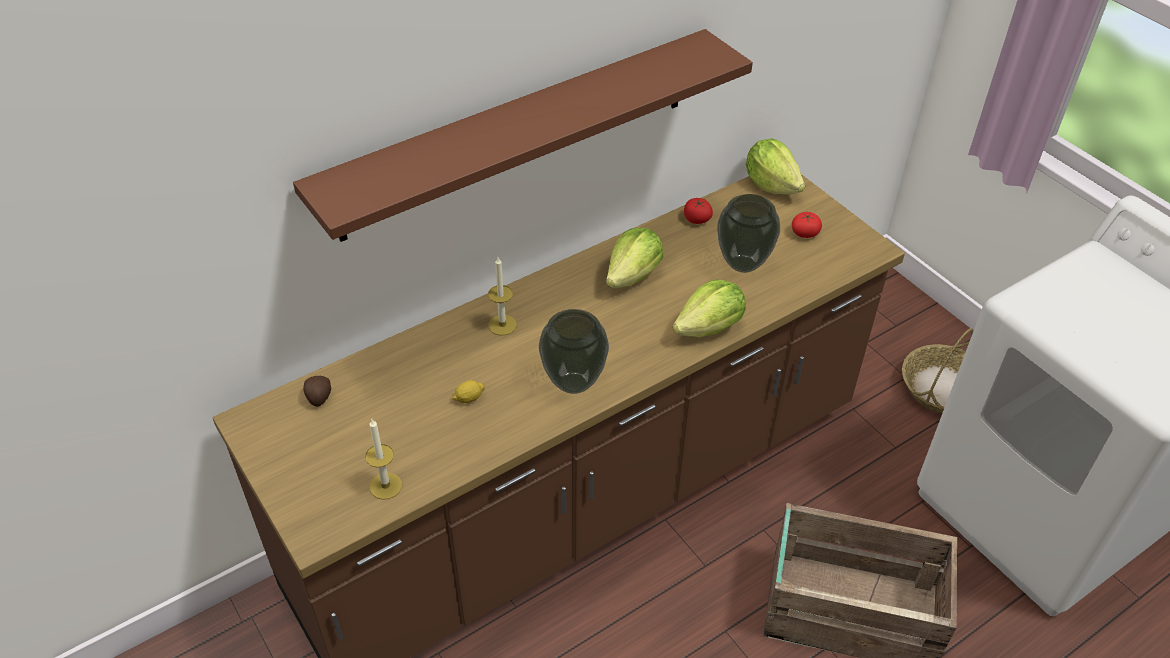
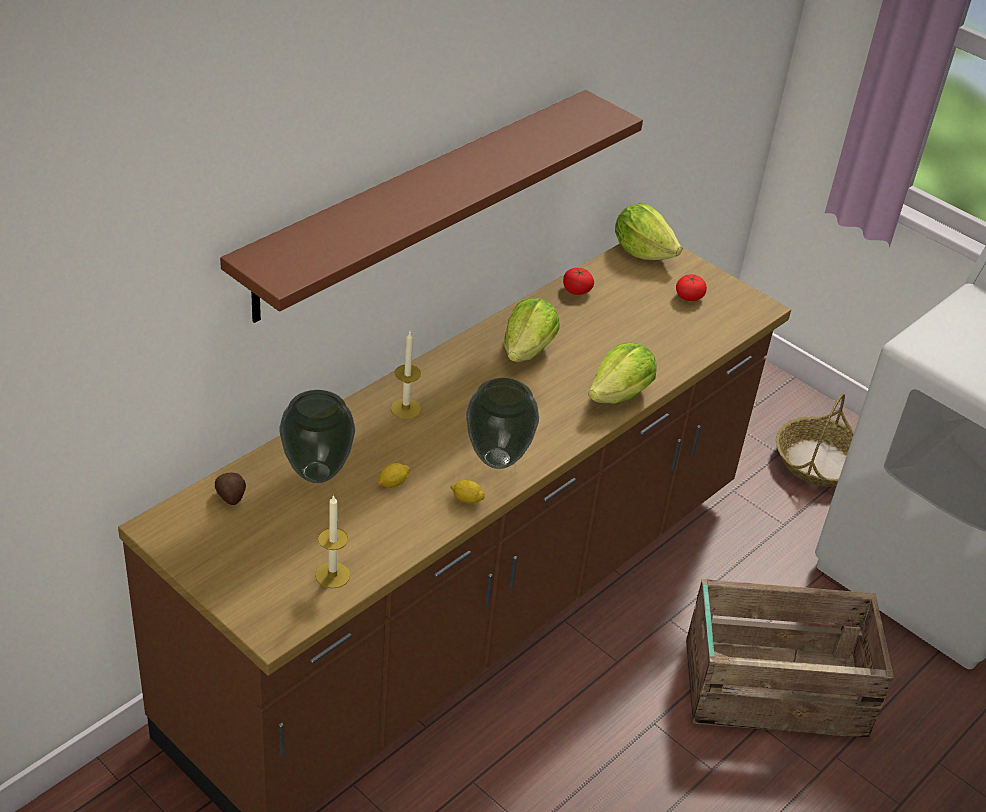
camera: 15 degrees left, 5 degrees down
(533, 422) = (467, 499): none -> lemon
(741, 264) = (634, 331): vase -> vase (316, 473)

